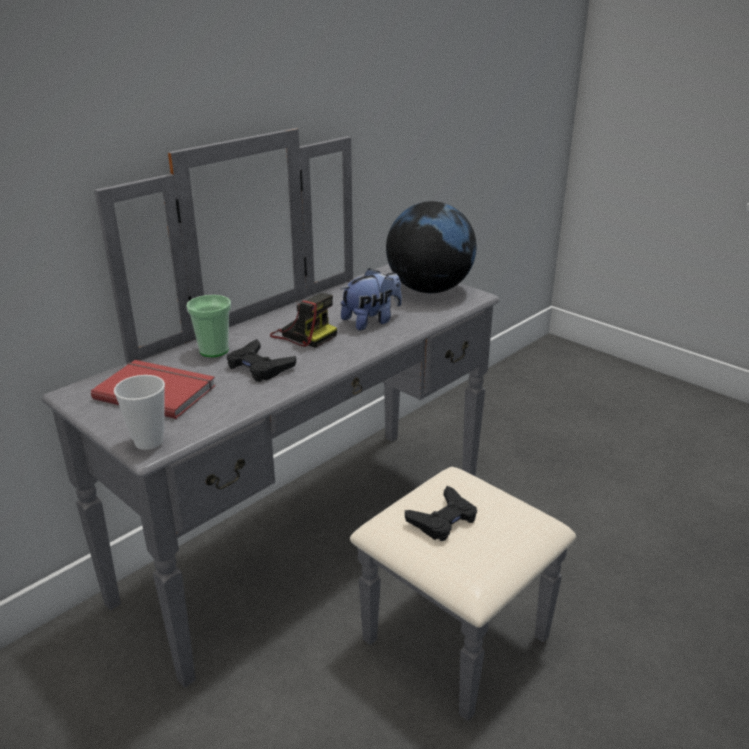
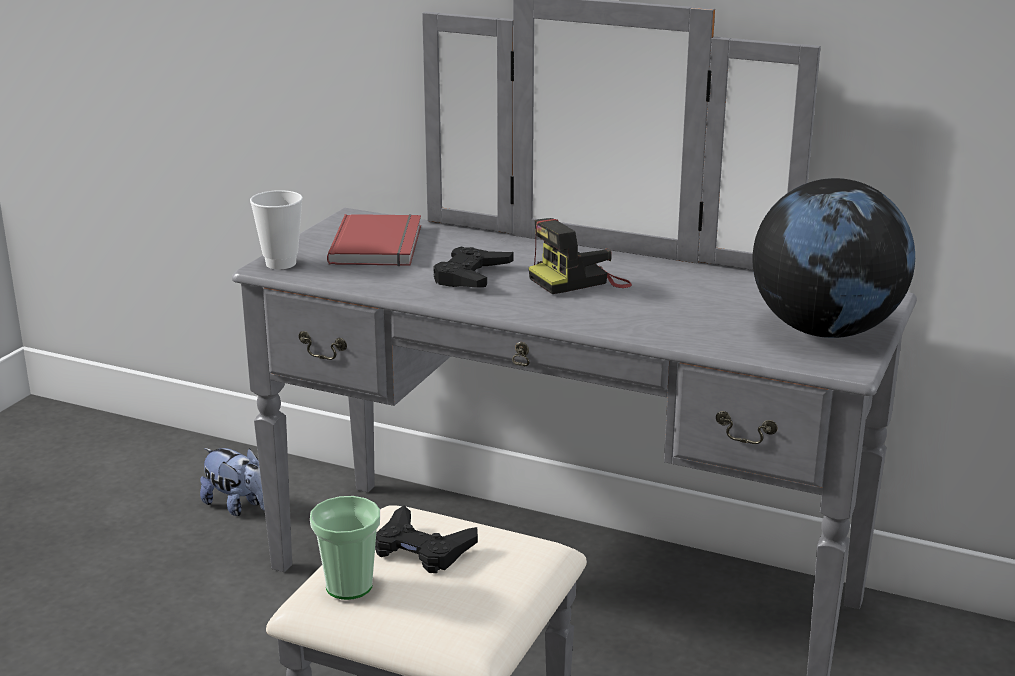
camera: 70 degrees right, 5 degrees down
(214, 350) = (492, 248): cup -> cup (349, 586)
(303, 334) = (579, 281): camera -> camera turned 45 degrees clockwise
(371, 321) = (662, 311): plush toy -> plush toy (237, 506)

